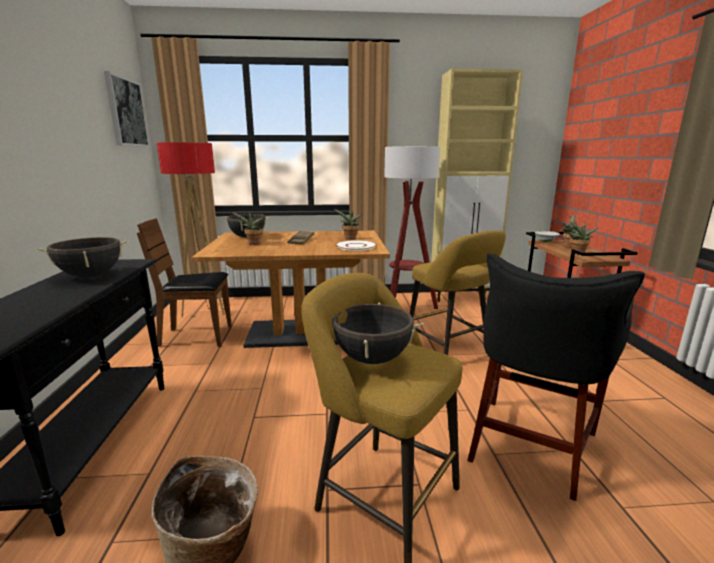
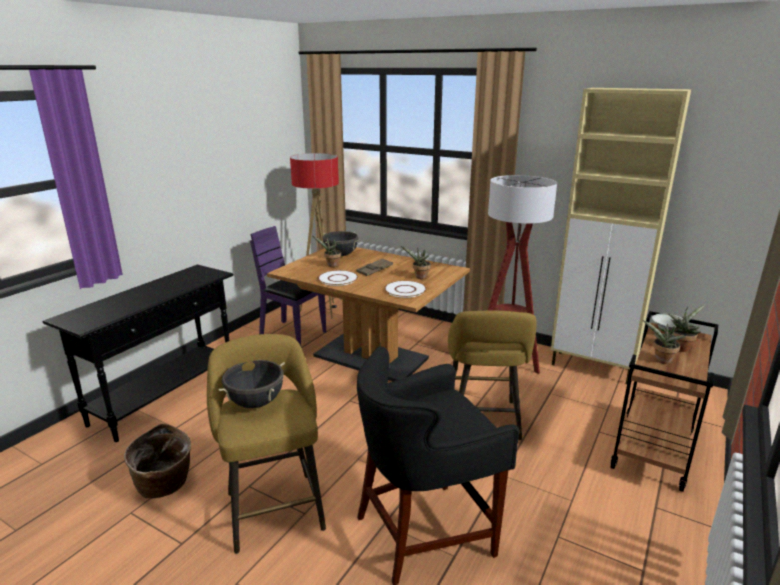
camera: 35 degrees right, 5 degrees up
(91, 276) = (178, 283): black cooking pot -> none
(126, 112) = (275, 127): picture -> none
(197, 336) = (292, 334): brown chair -> purple chair
(280, 249) = (338, 279): none -> white plate

